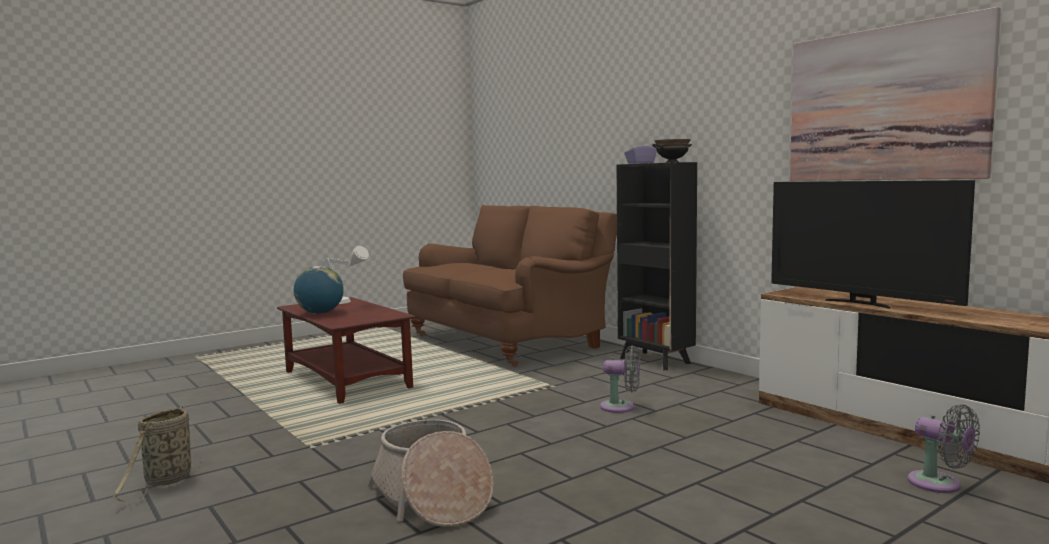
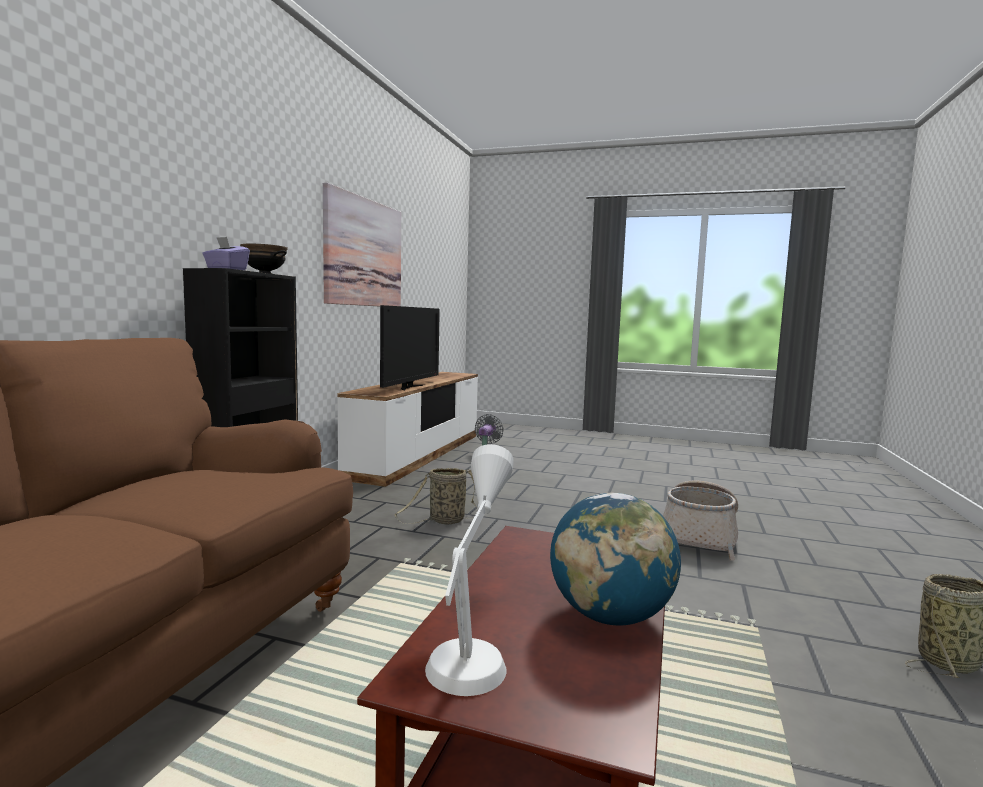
camera: 125 degrees left, 0 degrees up
(621, 407) = (444, 521): grey fan -> basket

